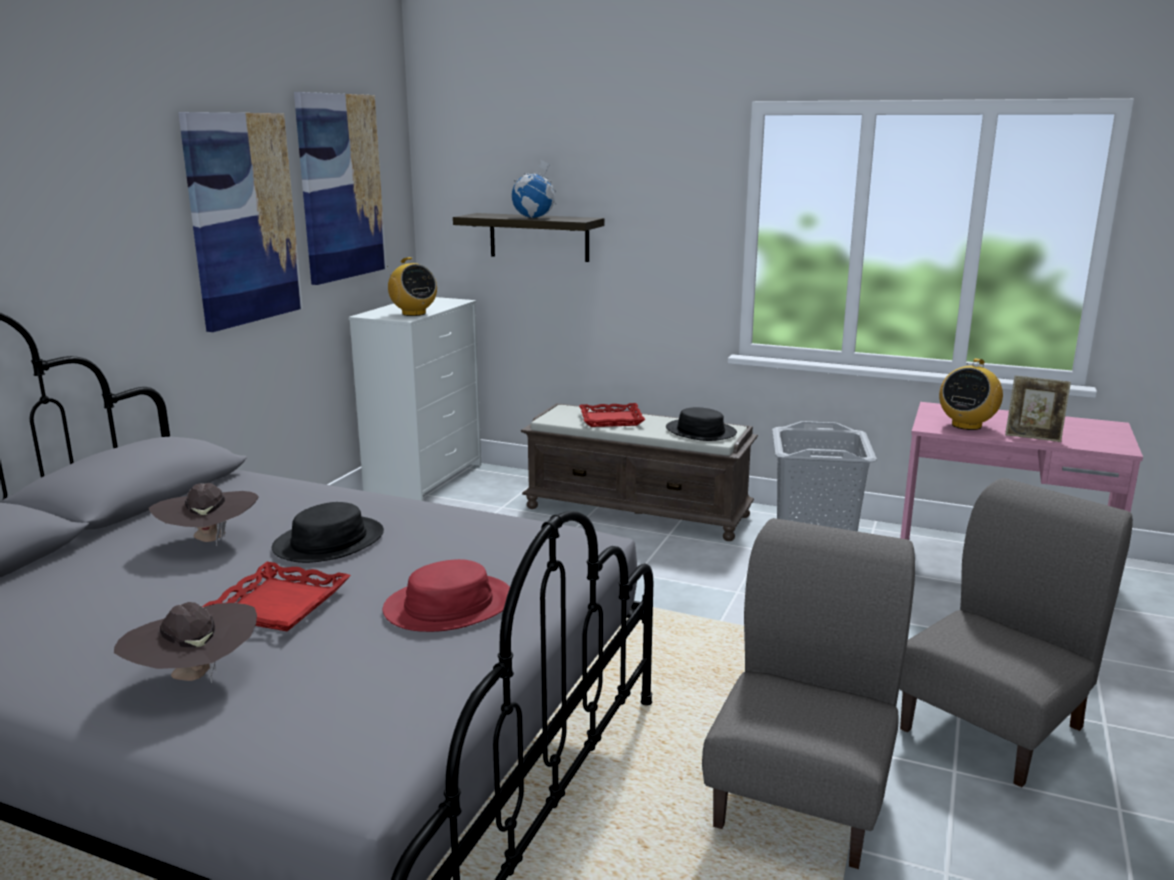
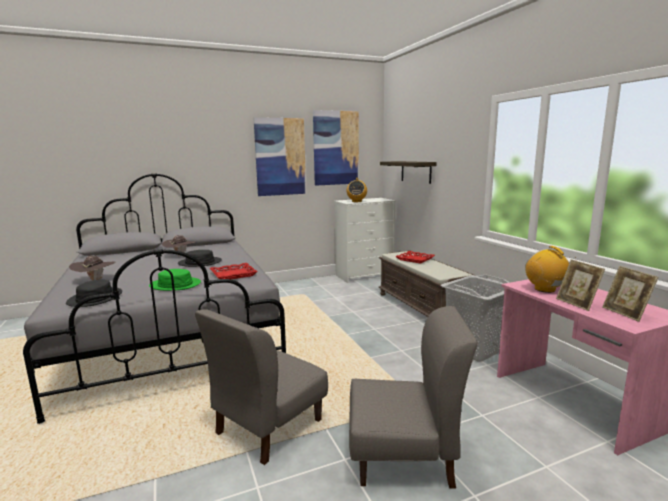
camera: 45 degrees right, 5 degrees down
(279, 605) = (149, 272): red tray -> red tray (233, 275)
(449, 605) = (175, 285): red hat -> green hat
(534, 217) = (407, 161): globe -> none
(700, 431) = (442, 271): black hat -> black hat (95, 298)
(802, 797) = (268, 427): grey chair -> grey chair turned 150 degrees clockwise
(966, 425) = (545, 289): radio -> radio turned 75 degrees clockwise
(1087, 435) = (625, 313): none -> picture frame

